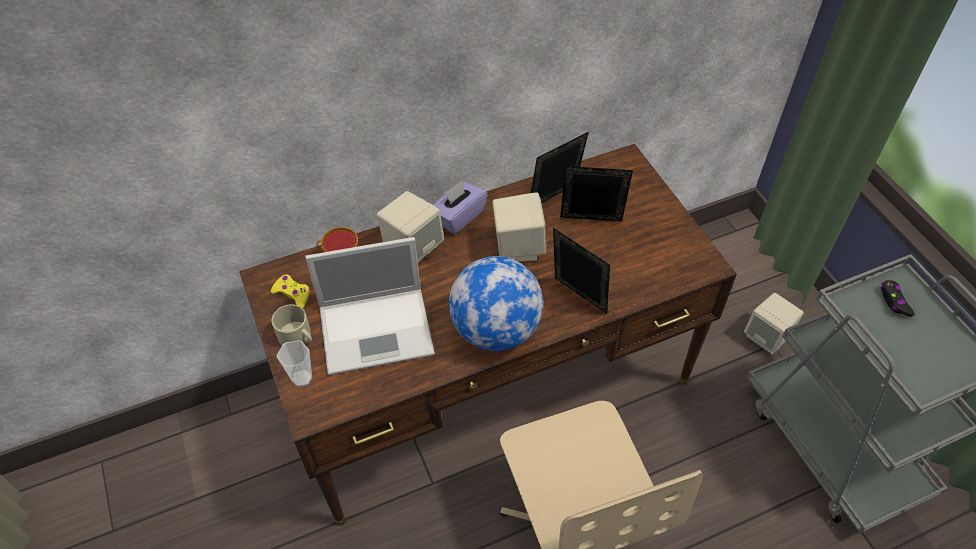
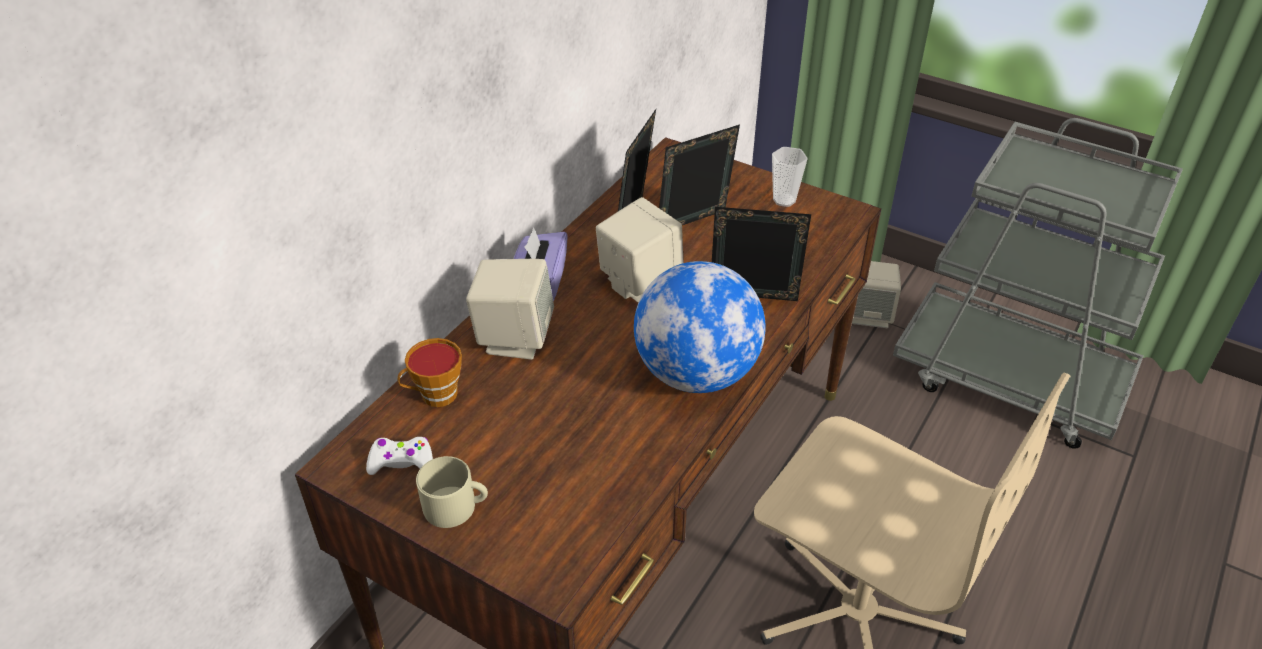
camera: 35 degrees left, 10 degrees down
(293, 294) = (401, 462): yellow game controller -> white game controller
(301, 378) = (507, 550): cup -> cup (784, 200)
(378, 329) = (556, 443): laptop -> none
(894, 301) = (1036, 168): black game controller -> none

